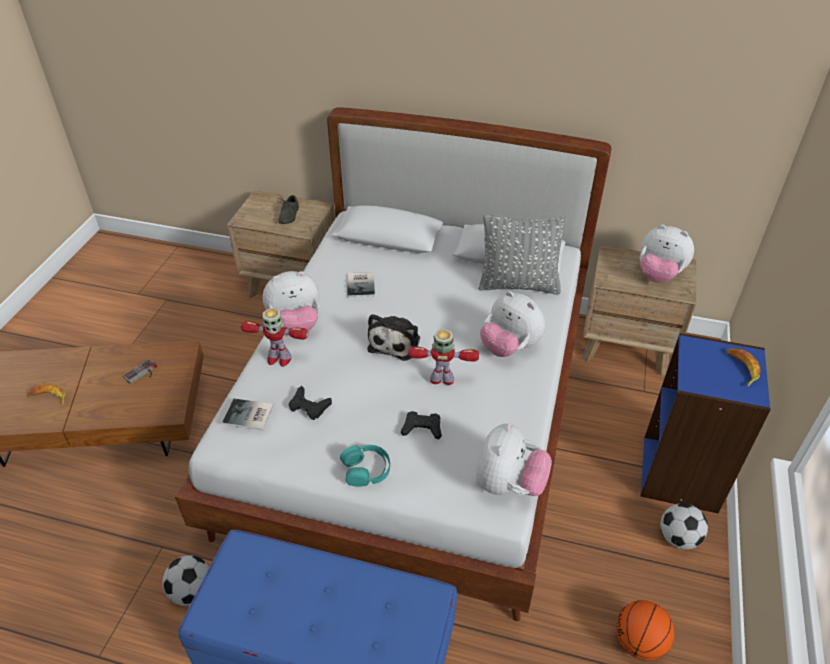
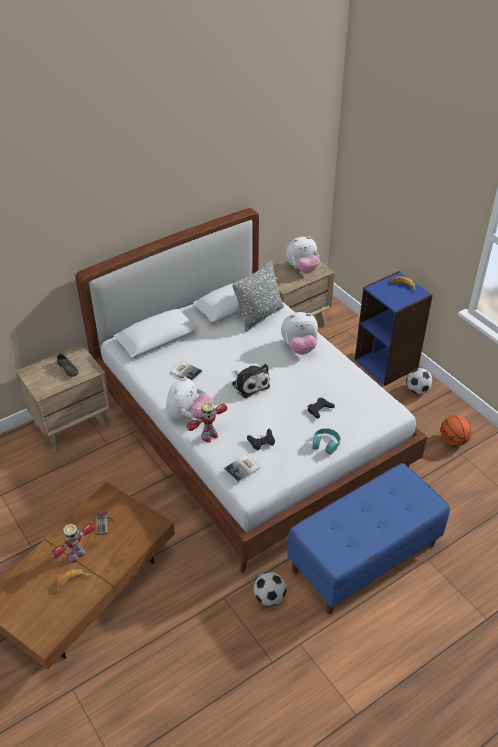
camera: 50 degrees left, 0 degrees up
(442, 379) = (295, 383): toy robot -> toy robot (76, 555)
(508, 484) = (382, 401): plush toy -> none

